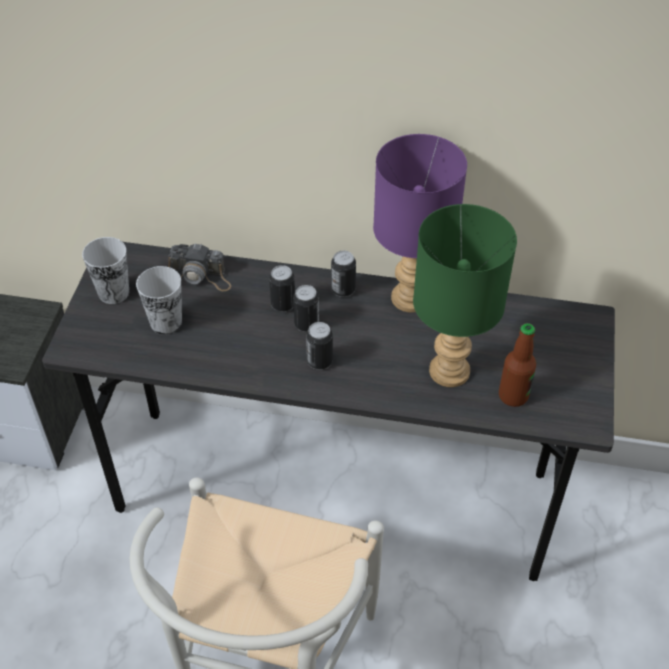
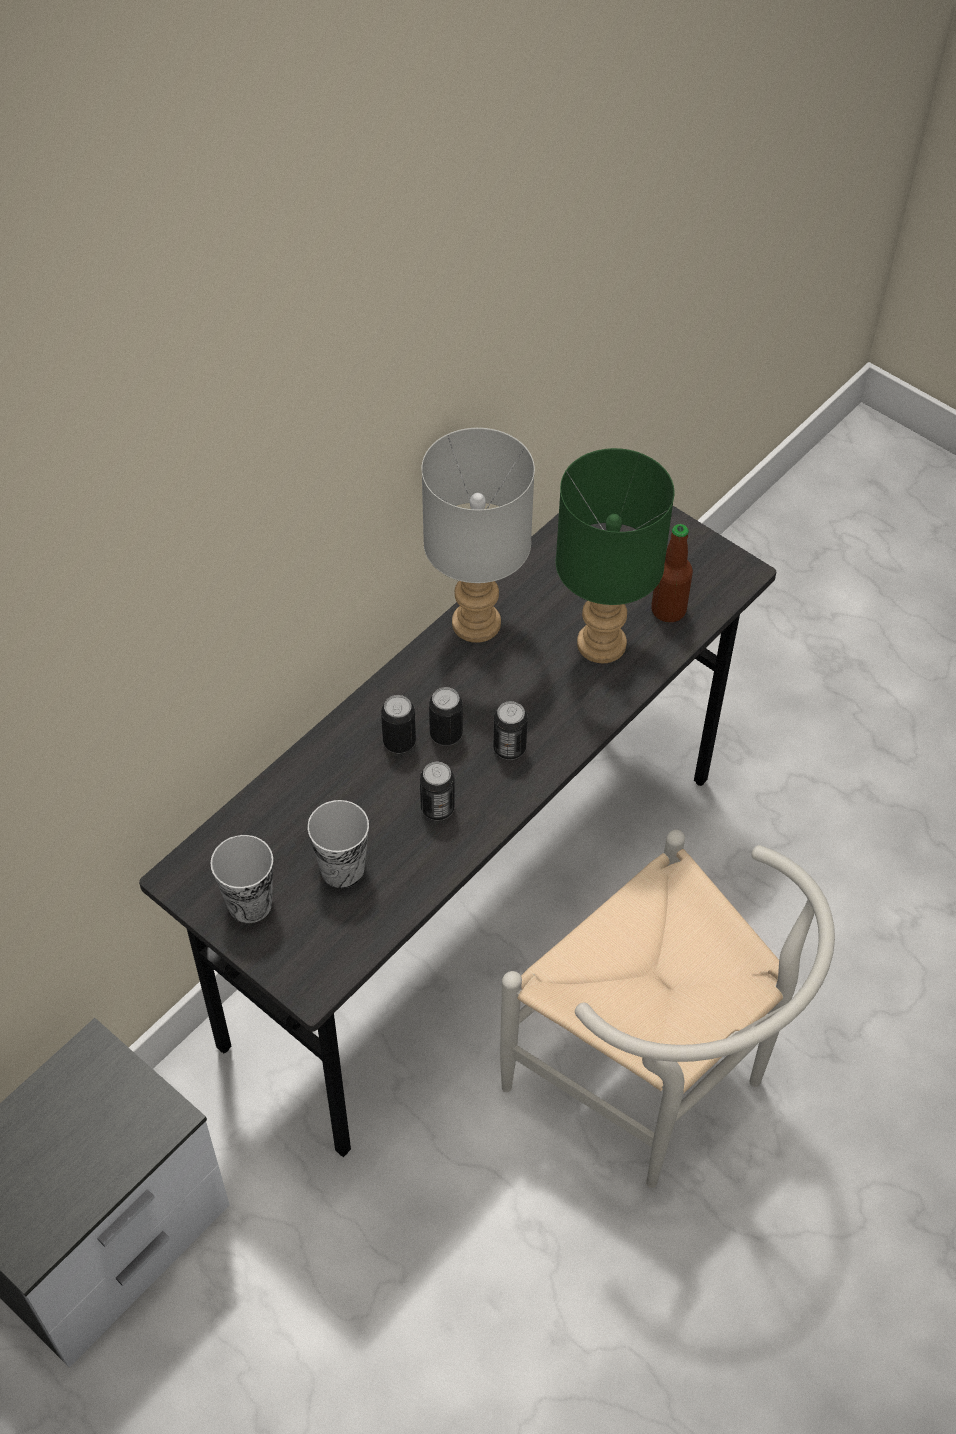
camera: 60 degrees left, 5 degrees up
(200, 276) = (290, 801): camera -> none
(343, 289) = (418, 676): can -> can (437, 808)
(411, 297) = (476, 621): purple table lamp -> grey table lamp

